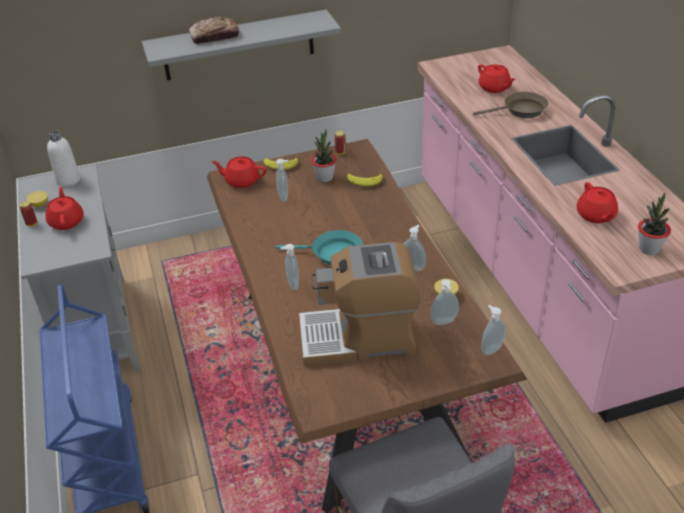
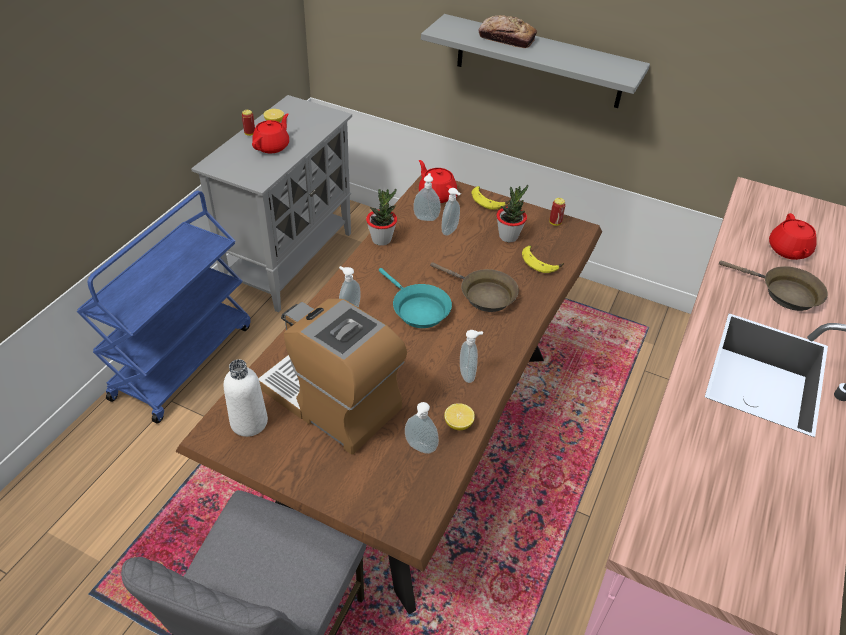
camera: 40 degrees right, 5 degrees up
(68, 180) = (317, 115): white bottle -> white bottle (249, 422)
(358, 219) = (483, 295): none -> brown frying pan
(490, 349) = (423, 511): soap dispenser -> soap dispenser (426, 218)
(596, 215) = (705, 465): red teapot -> none
(649, 249) = (715, 552): potted plant -> potted plant (381, 239)

